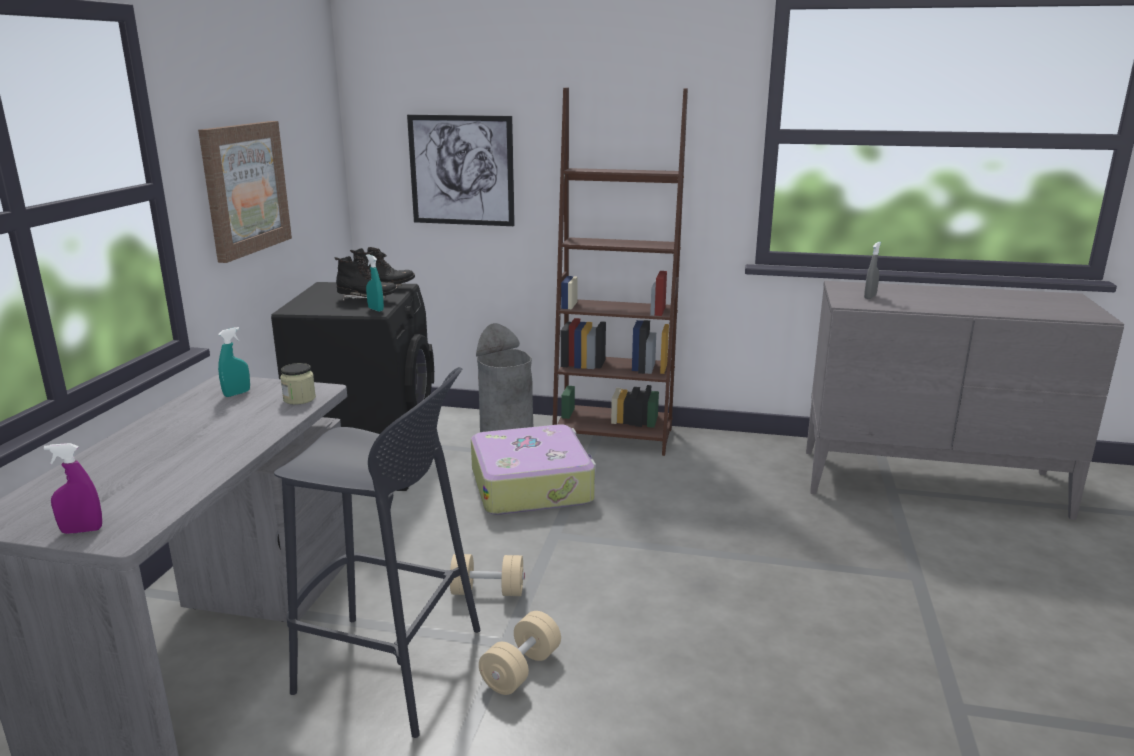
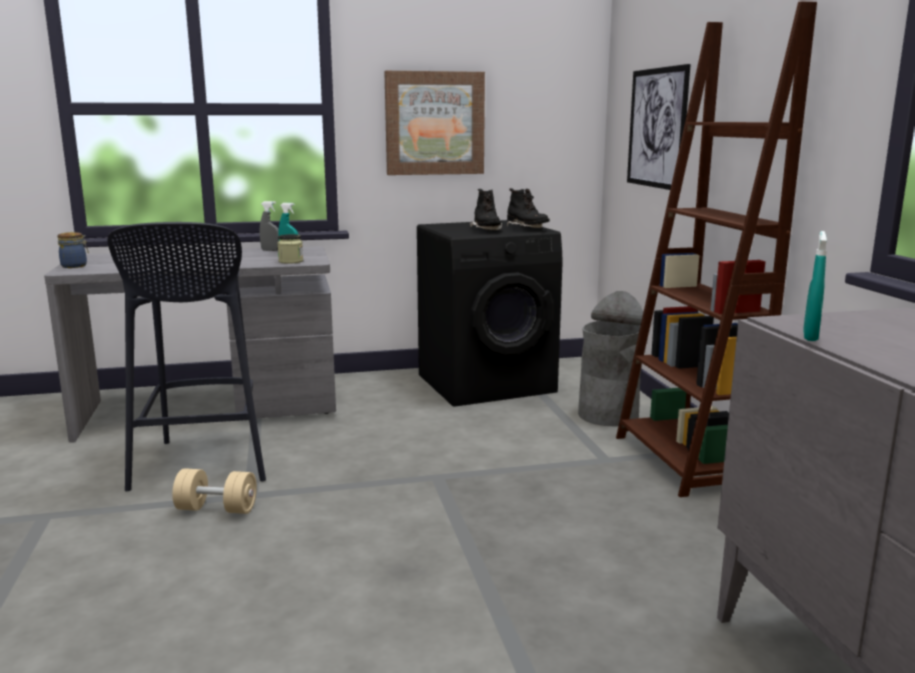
camera: 65 degrees right, 5 degrees down
(82, 530) = (75, 266): purple spray bottle -> jar
(375, 309) = (465, 234): turquoise spray bottle -> turquoise spray bottle (810, 337)
(488, 591) = (321, 471): beige dumbbell -> none
(532, 485) = (521, 447): suitcase -> none
(870, 297) = (866, 329): grey spray bottle -> grey spray bottle (270, 250)

